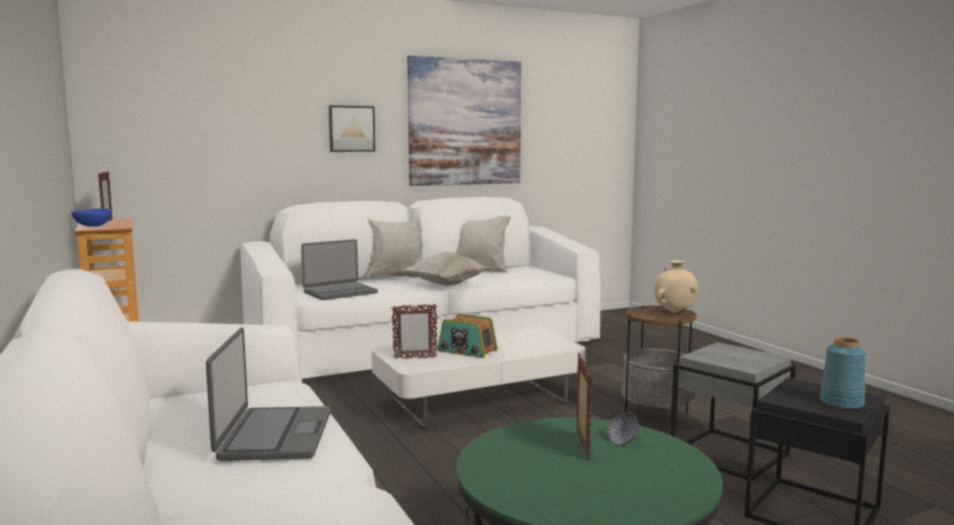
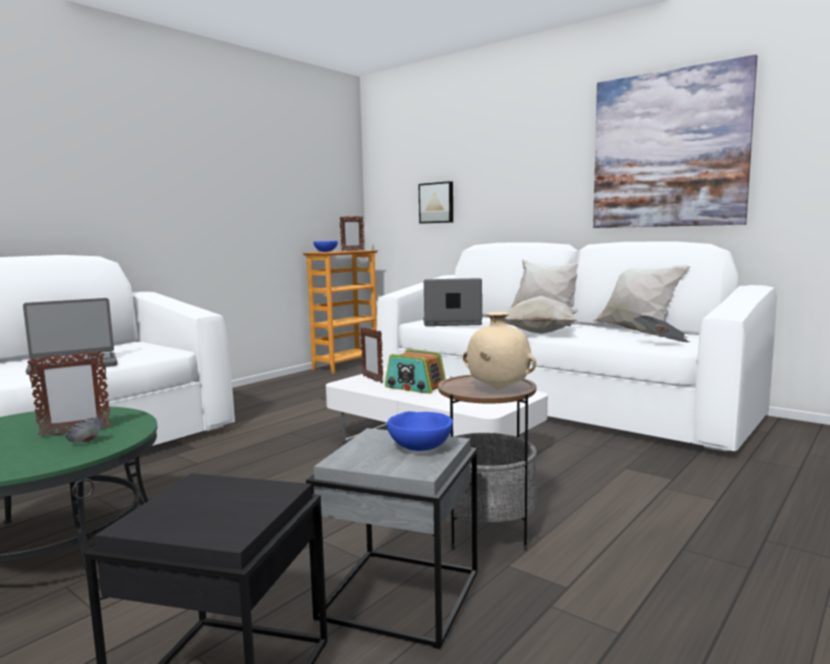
camera: 65 degrees right, 0 degrees up
(340, 292) = (451, 323): laptop -> laptop turned 150 degrees clockwise
(351, 129) = (539, 170): picture -> picture (437, 203)
(467, 351) = (415, 387): radio -> radio turned 60 degrees counterclockwise
(536, 276) = (662, 343): none -> newspaper
(732, 352) = (420, 448): none -> blue bowl
(842, 403) = (187, 519): blue vase -> none

